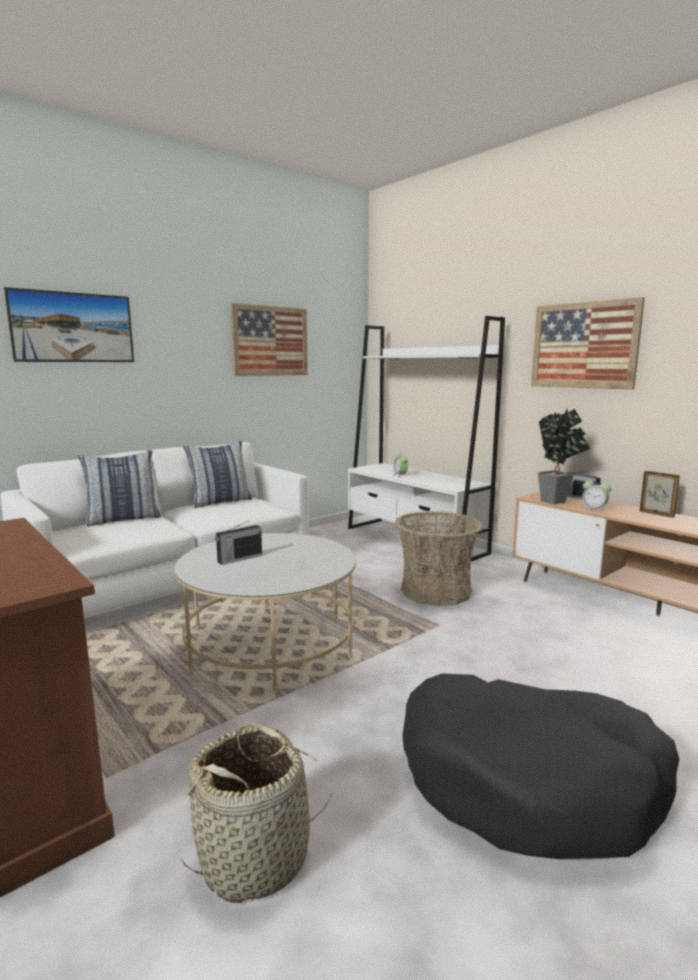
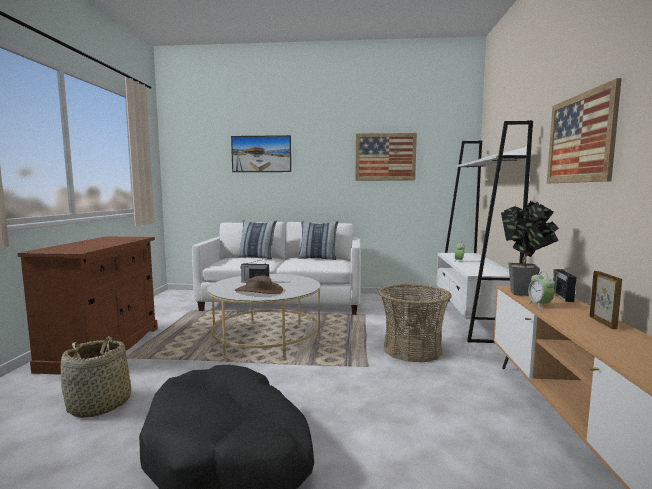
camera: 45 degrees right, 5 degrees down
(289, 569) = (259, 291): none -> brown hat

